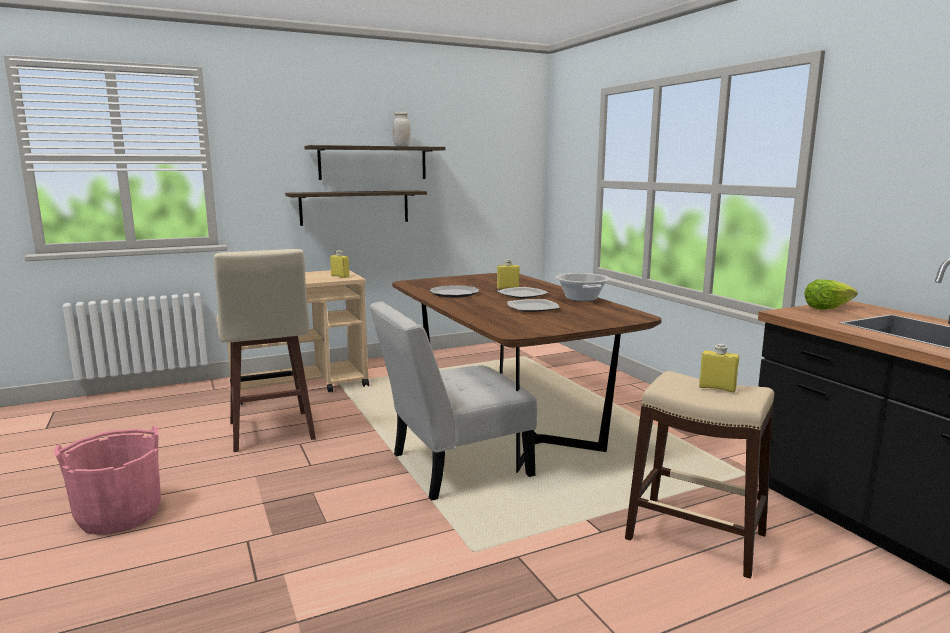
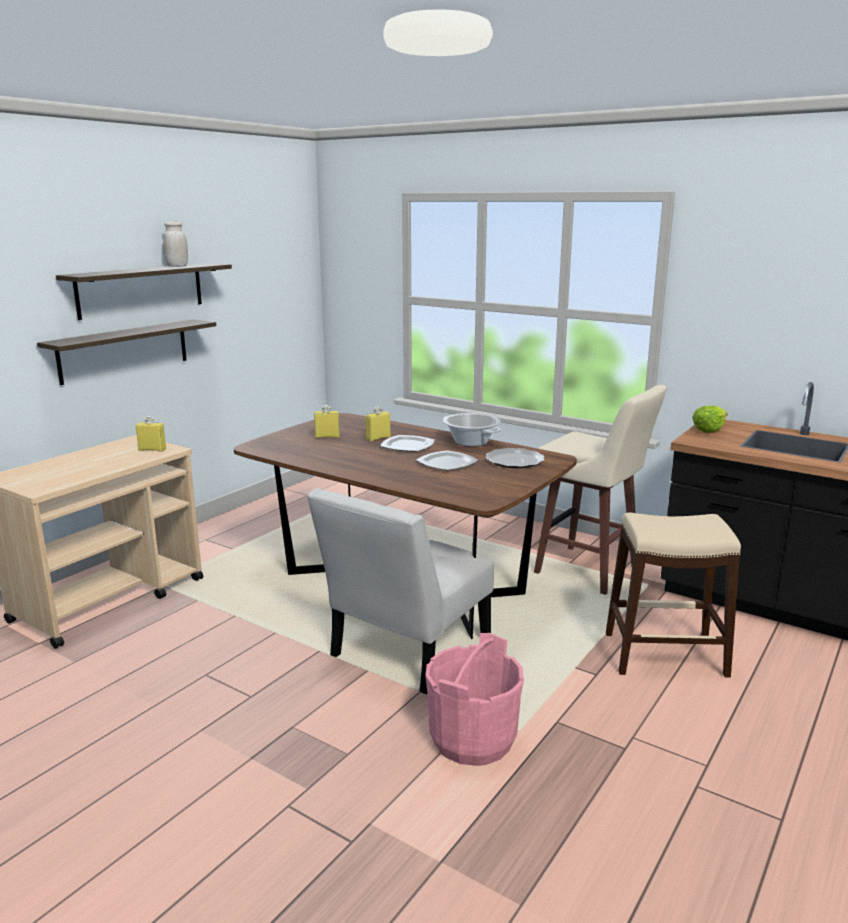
camera: 30 degrees left, 5 degrees up
(119, 515) = (85, 837): pink bucket -> pink bucket (472, 738)
(271, 432) = (150, 671): beige stool -> beige stool (589, 571)
(454, 293) = (335, 456): plate -> plate (514, 460)
(717, 388) = (686, 523): yellow bottle -> yellow bottle (327, 437)

